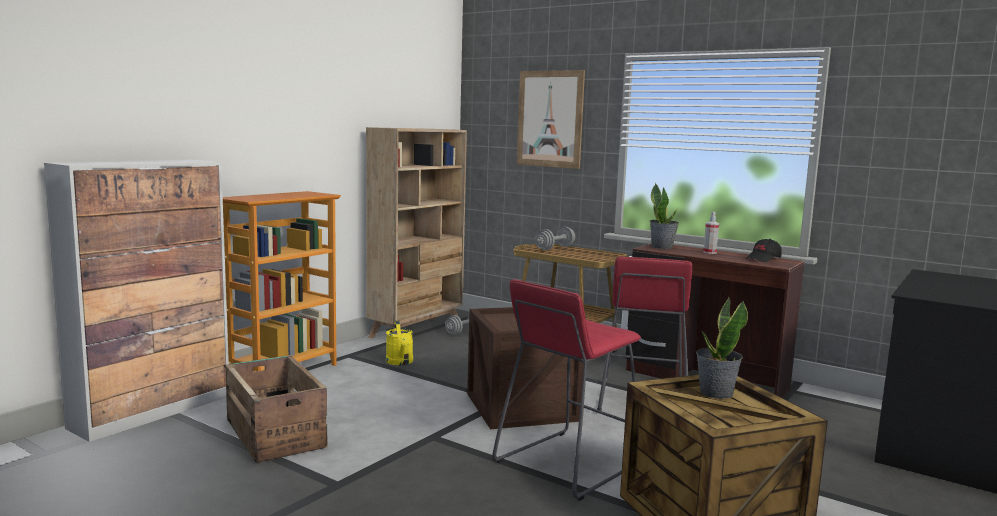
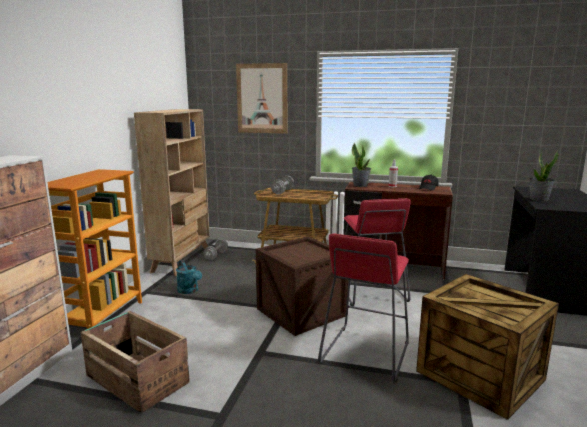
camera: 20 degrees left, 5 degrees up
(400, 362) = (189, 291): yellow watering can -> turquoise watering can
(715, 393) = (474, 292): potted plant -> potted plant (539, 199)

